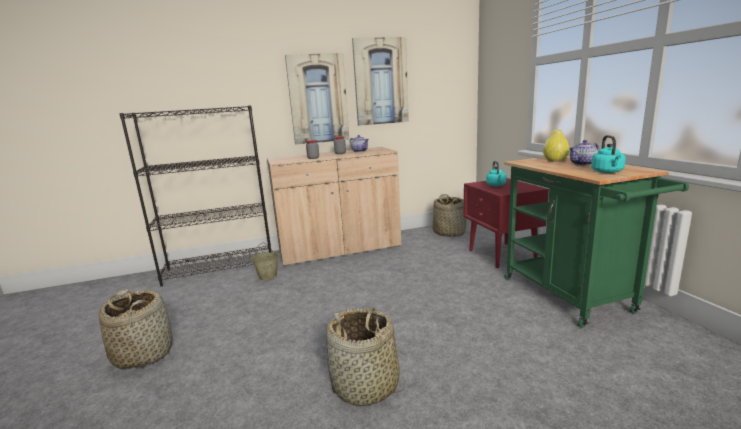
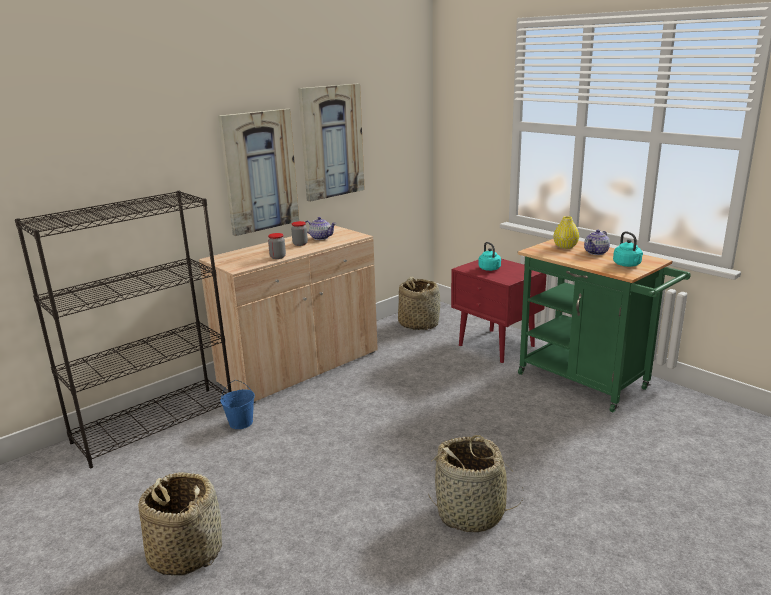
camera: 25 degrees left, 5 degrees up
(268, 276) = (241, 422): beige bucket -> blue bucket

